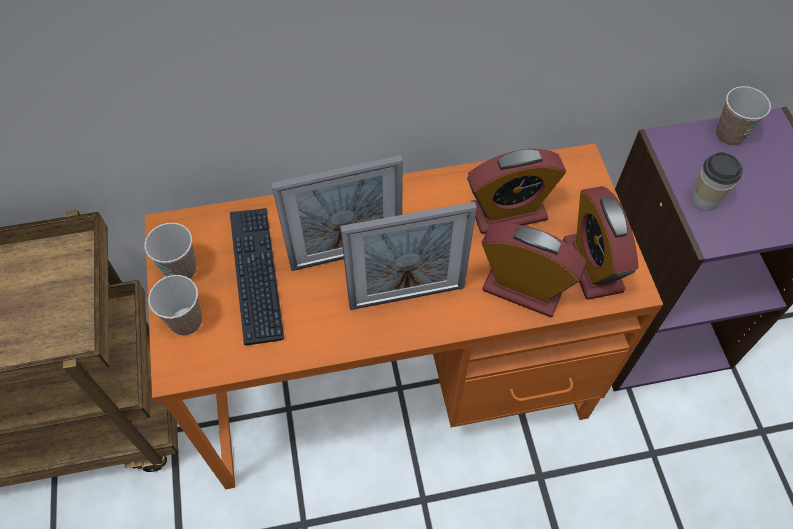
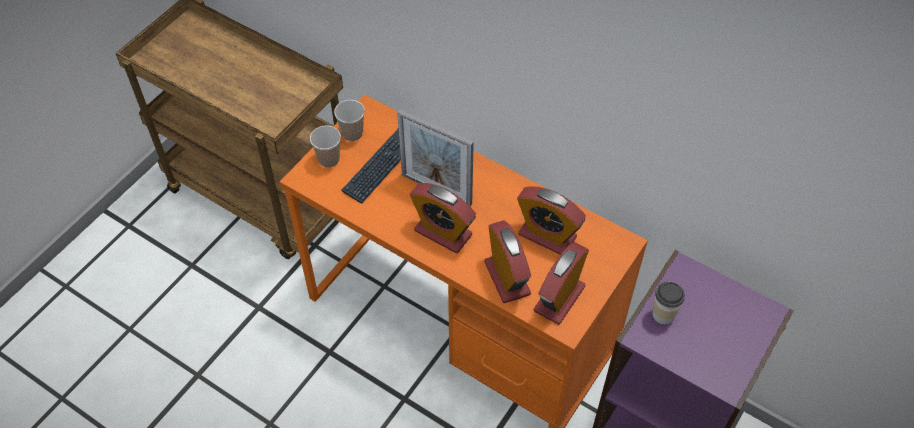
camera: 45 degrees right, 5 degrees down
(407, 296) = (443, 232): picture frame -> alarm clock
(729, 135) = (729, 296): cup -> none

